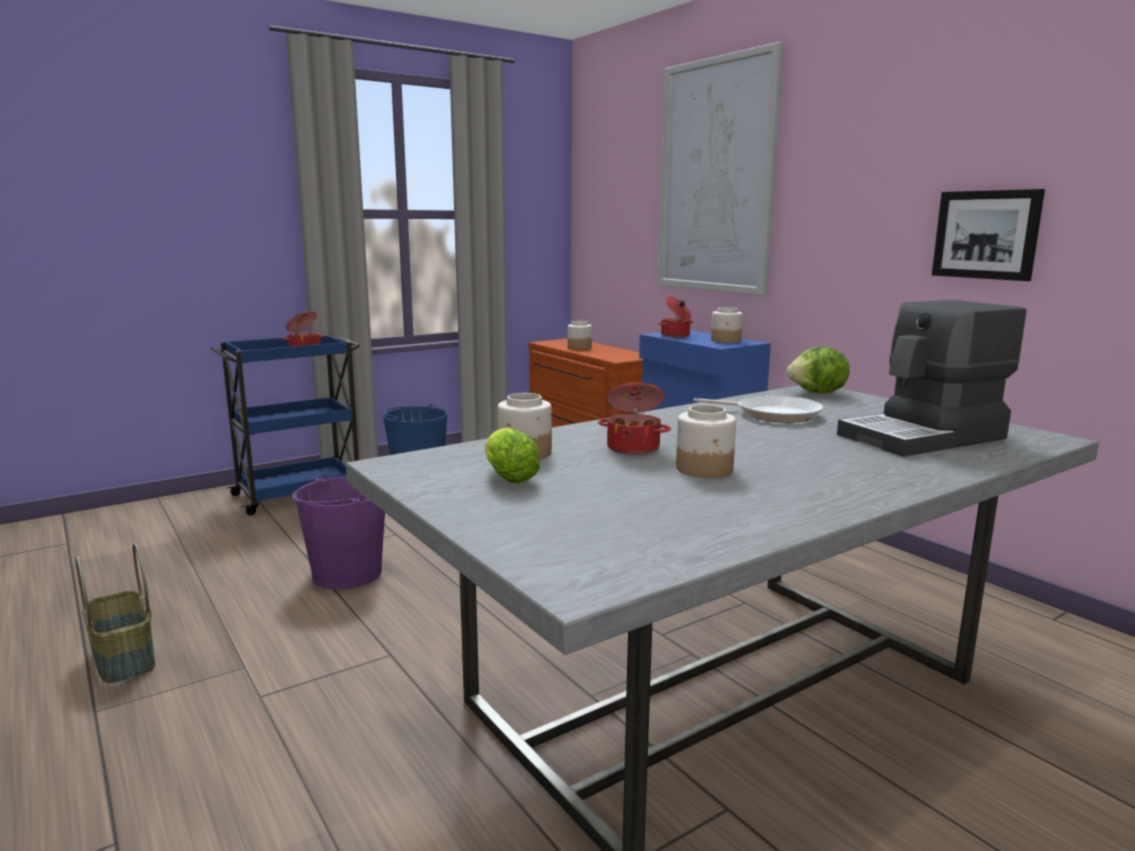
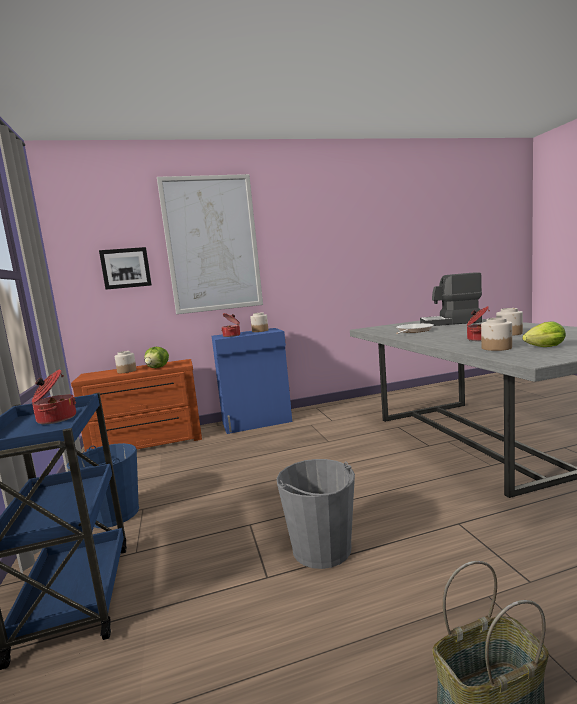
camera: 70 degrees left, 5 degrees down
(346, 574) = (322, 548): purple bucket -> grey bucket
(818, 393) = (373, 328): lettuce -> lettuce (158, 367)
(924, 437) = (450, 322): coffee machine -> coffee machine turned 105 degrees clockwise
(986, 234) = (362, 262): picture -> picture (126, 268)

